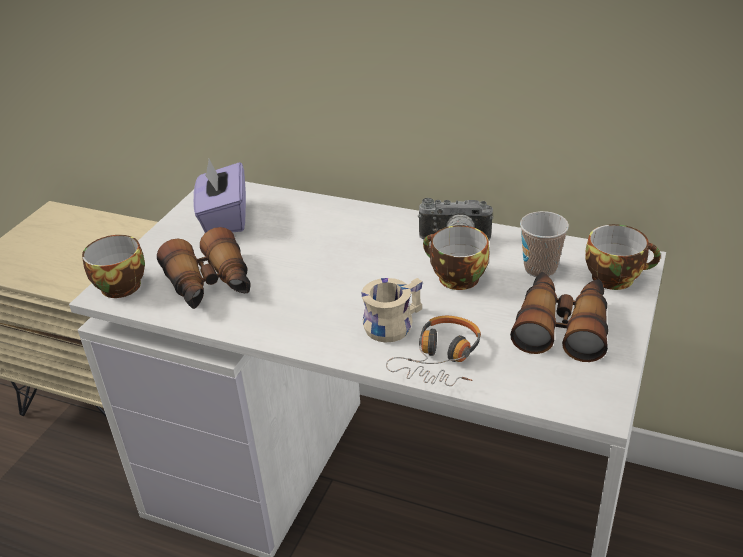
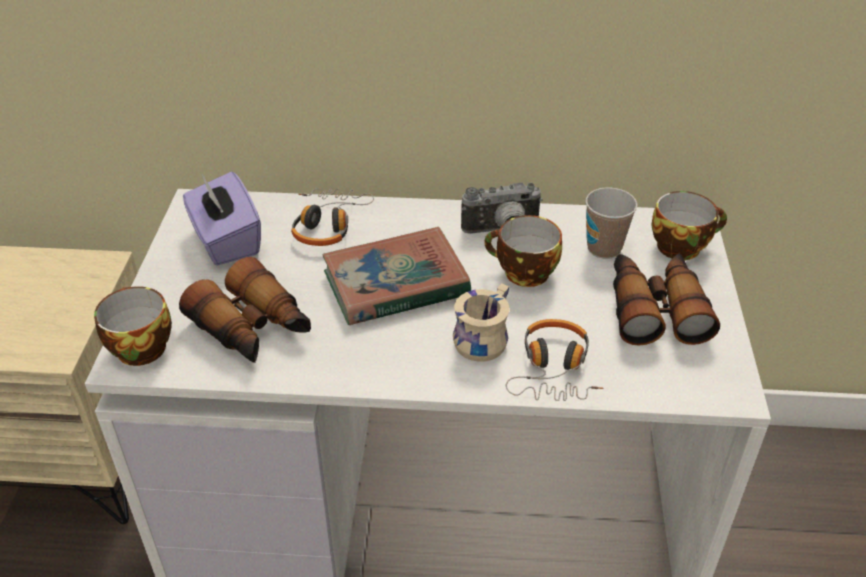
camera: 20 degrees left, 5 degrees up
(310, 216) = (327, 224): none -> headphones
(341, 270) = (396, 284): none -> book

